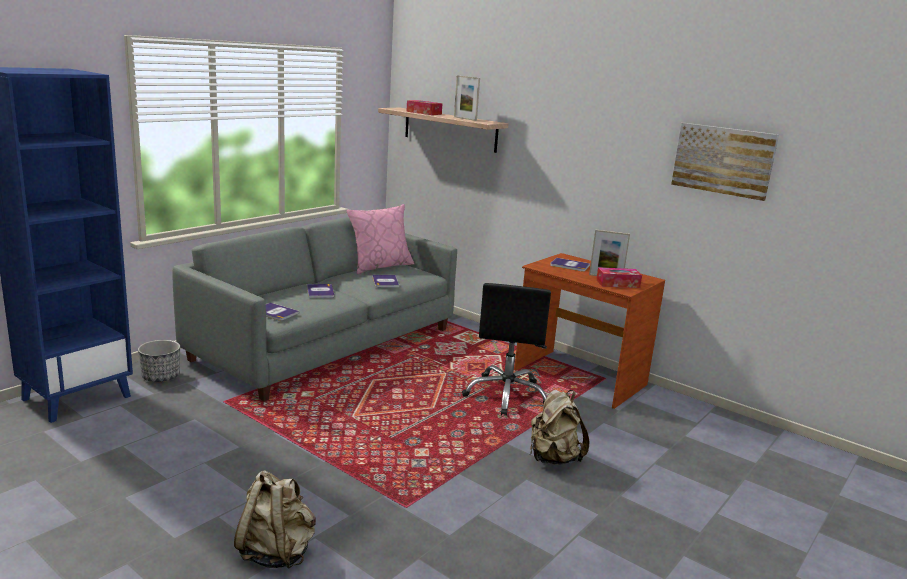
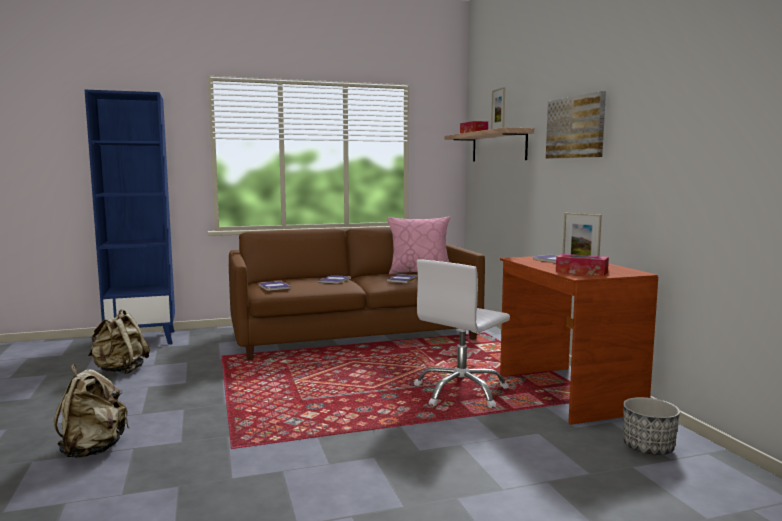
camera: 35 degrees right, 10 degrees down
(161, 377) = (208, 337): planter -> planter (648, 448)
(326, 344) = (355, 335): grey sofa -> brown sofa
(507, 395) = (461, 392): black office chair -> white office chair
(553, 458) = (430, 448): beige backpack -> beige backpack (120, 371)
(723, 160) = (711, 113): picture -> picture (576, 127)

